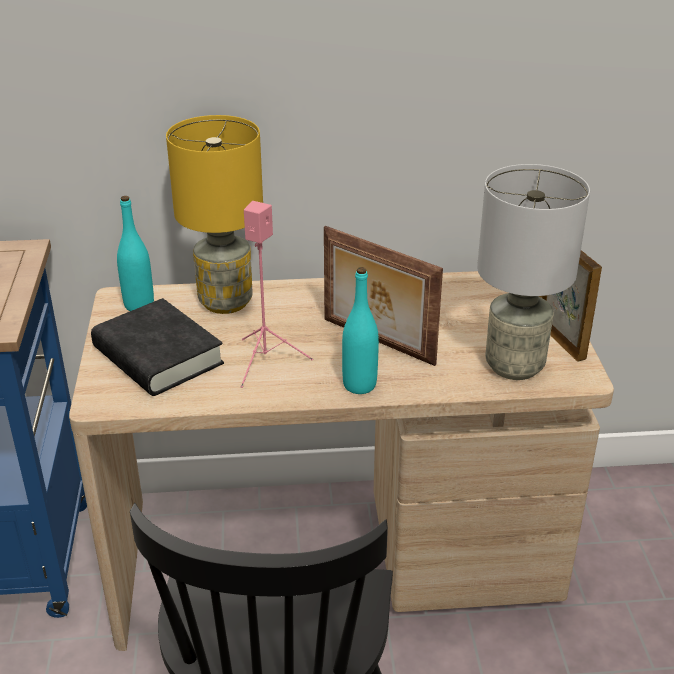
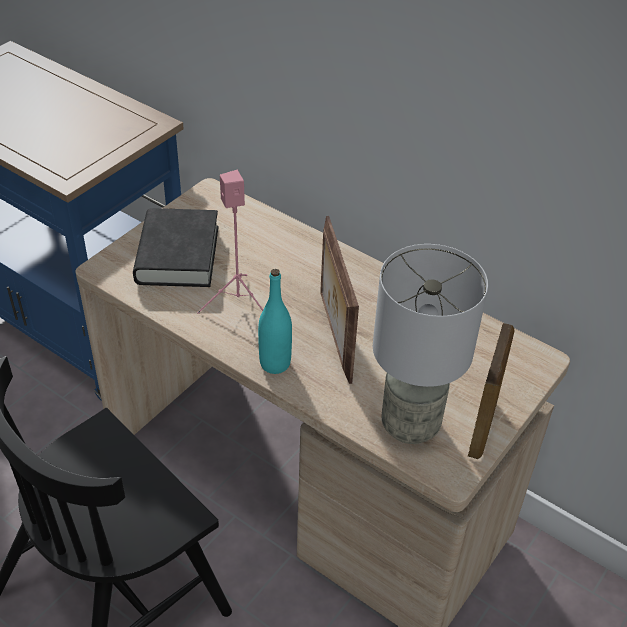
camera: 40 degrees right, 10 degrees up
(139, 305) = (215, 206): turquoise bottle -> none
(225, 301) = (274, 236): yellow table lamp -> none

